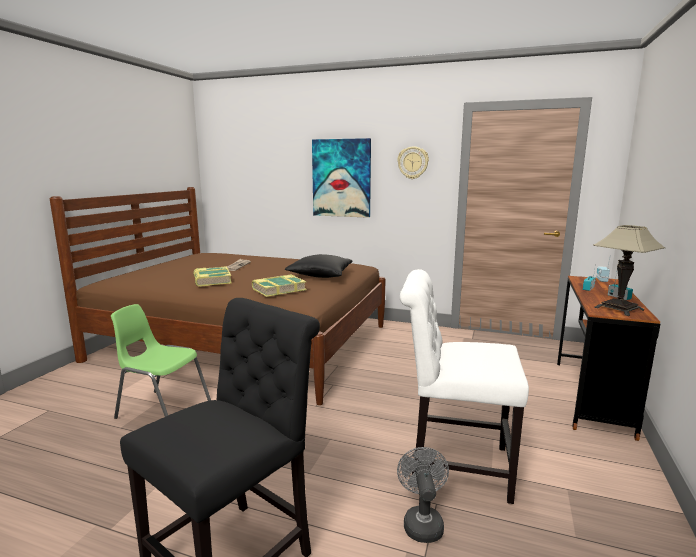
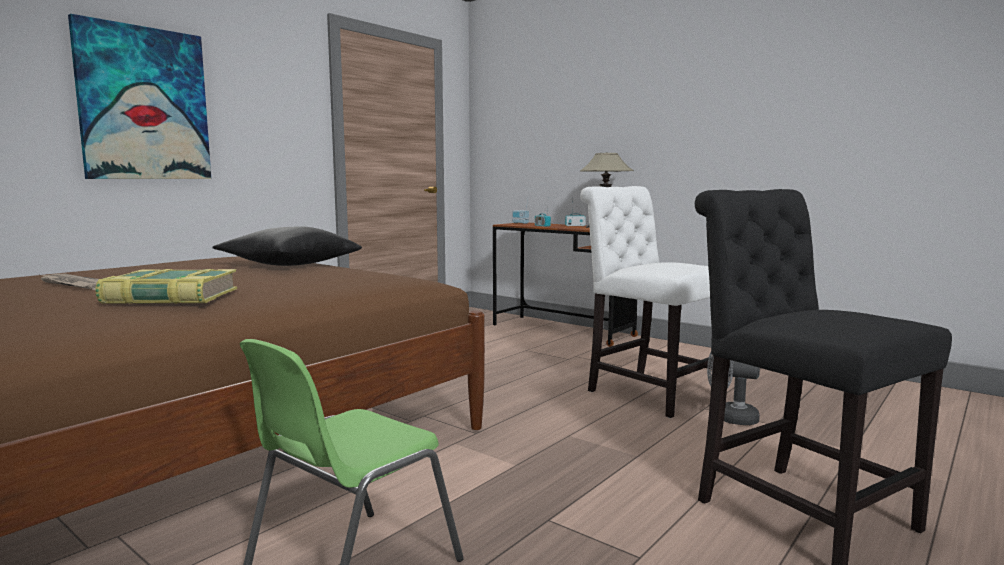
camera: 70 degrees left, 5 degrees down
(278, 290) = (341, 277): book -> none
(413, 162) = (270, 89): wall clock -> none
(453, 465) = (648, 392): white chair -> white chair turned 105 degrees clockwise

